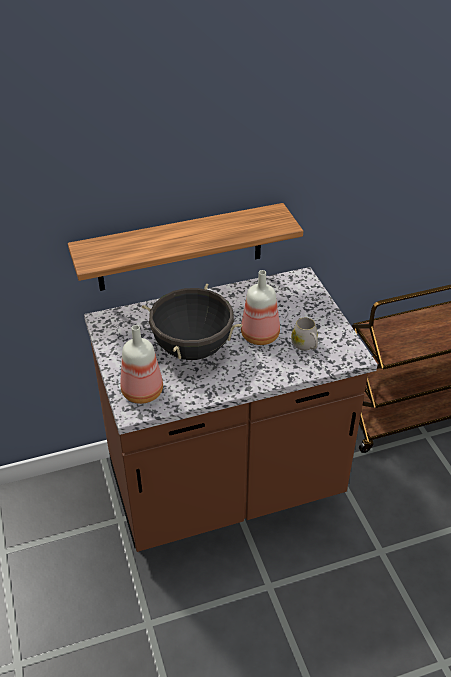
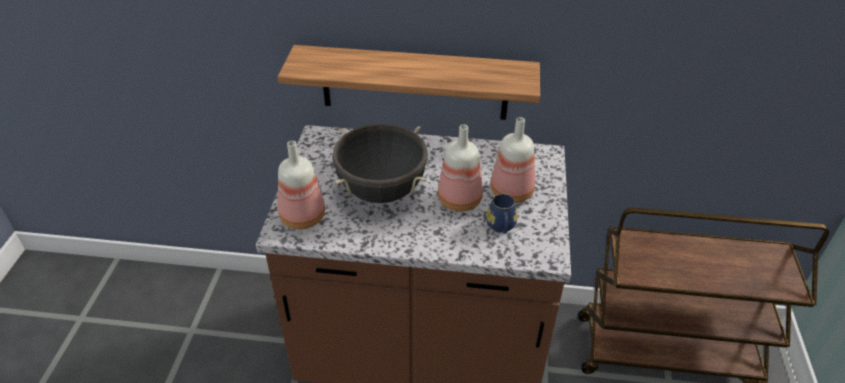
camera: 25 degrees right, 0 degrees up
(295, 315) = (512, 191): none -> bottle
(305, 346) = (501, 227): white mug -> blue mug

